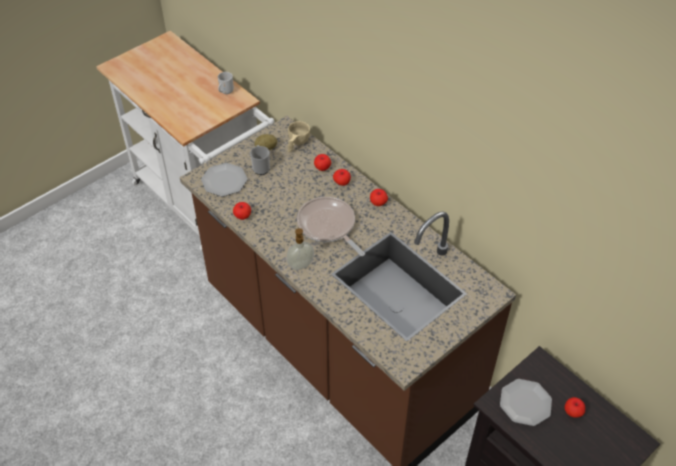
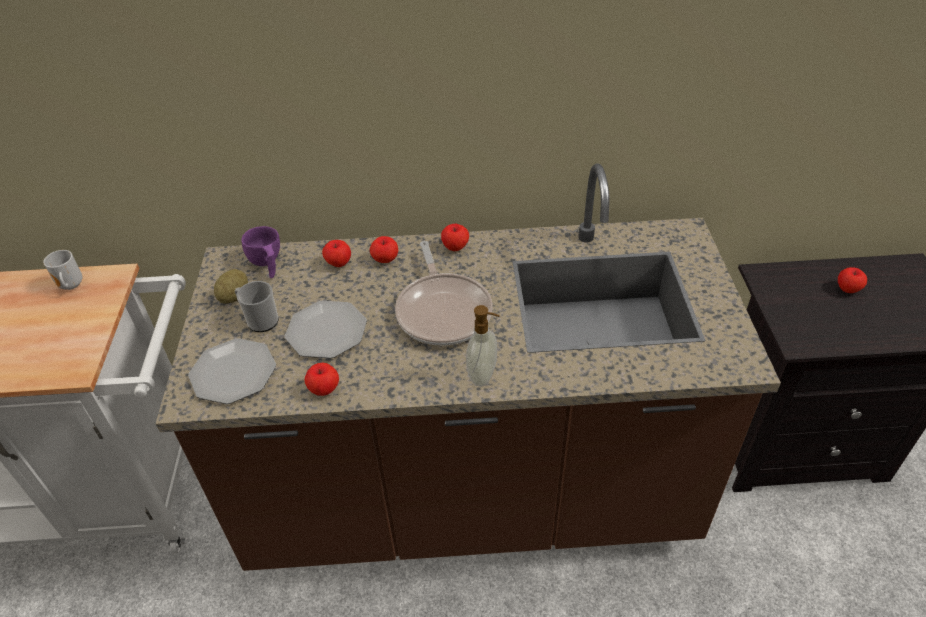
camera: 50 degrees left, 5 degrees down
(296, 144) = (267, 264): beige cup -> purple cup
(328, 226) = (443, 310): frying pan -> frying pan turned 105 degrees counterclockwise
(525, 404) = (813, 317): plate -> plate (327, 331)

